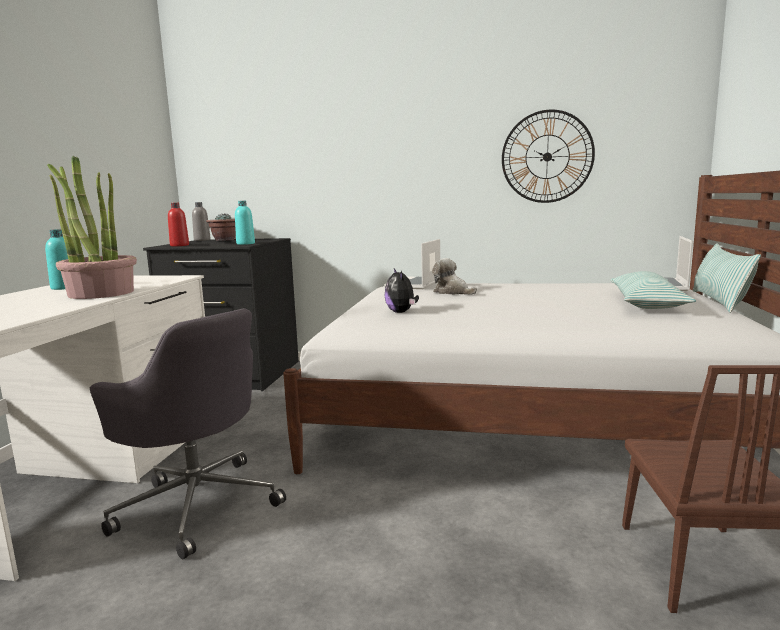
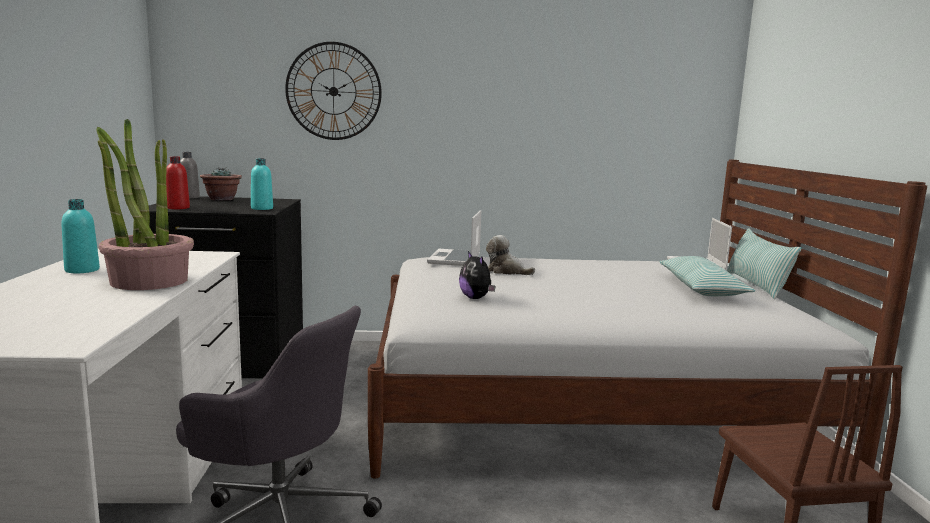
camera: 15 degrees left, 0 degrees up
(547, 157) = (586, 129): wall clock -> wall clock (333, 91)

